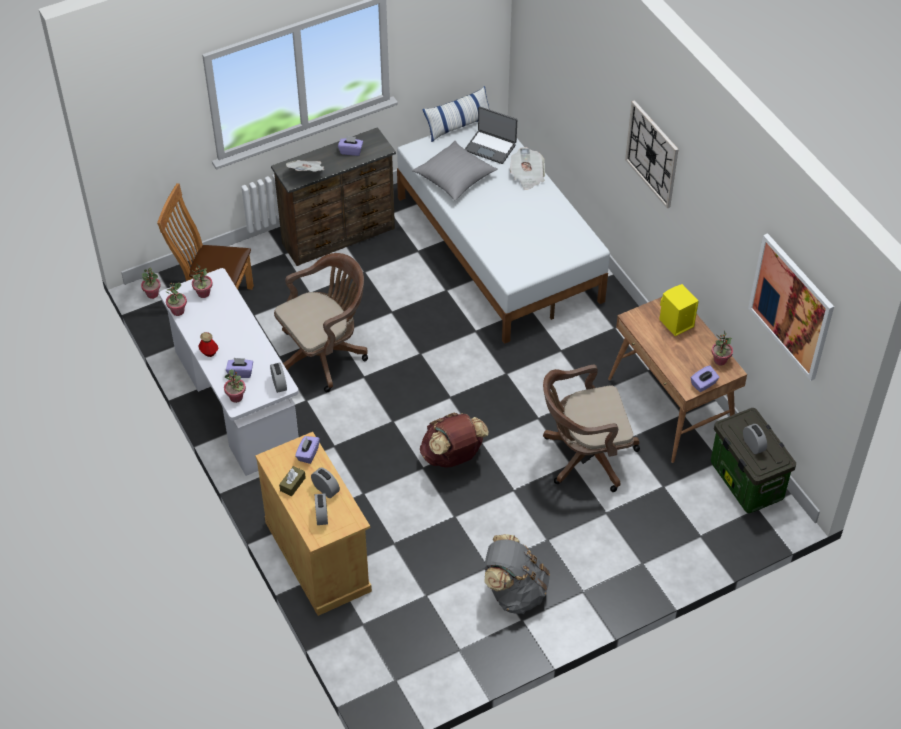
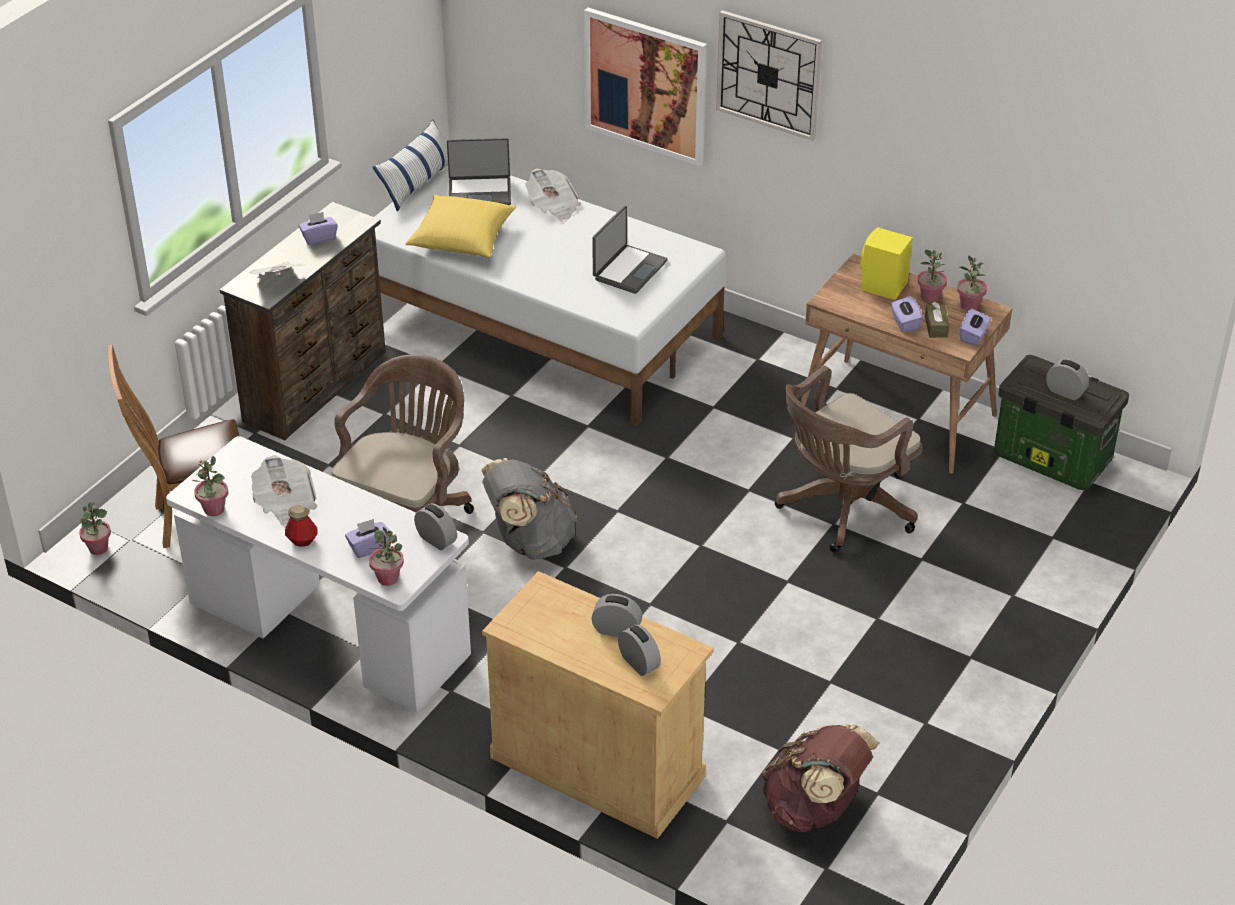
camera: 30 degrees left, 10 degrees down
(203, 293) = (234, 475): potted plant -> potted plant (930, 297)
(216, 325) = (286, 505): none -> newspaper
(292, 484) = (565, 643): brown tissue box -> brown tissue box (936, 327)
(308, 454) = (555, 599): purple tissue box -> purple tissue box (905, 323)
(452, 457) = (678, 576): brown backpack -> brown backpack (814, 809)
(454, 178) = (462, 239): grey pillow -> yellow pillow
(514, 591) = (888, 694): grey backpack -> grey backpack (530, 541)
(538, 242) = (629, 270): none -> laptop
(791, 306) = (1080, 164): picture -> picture (646, 85)

